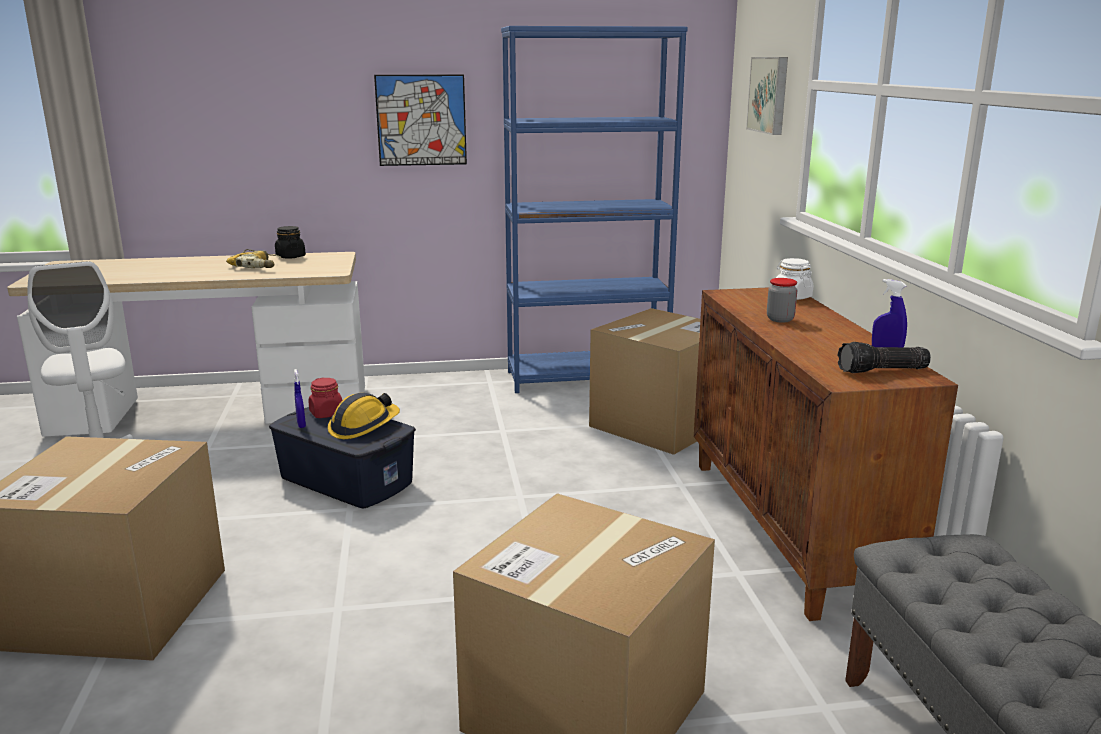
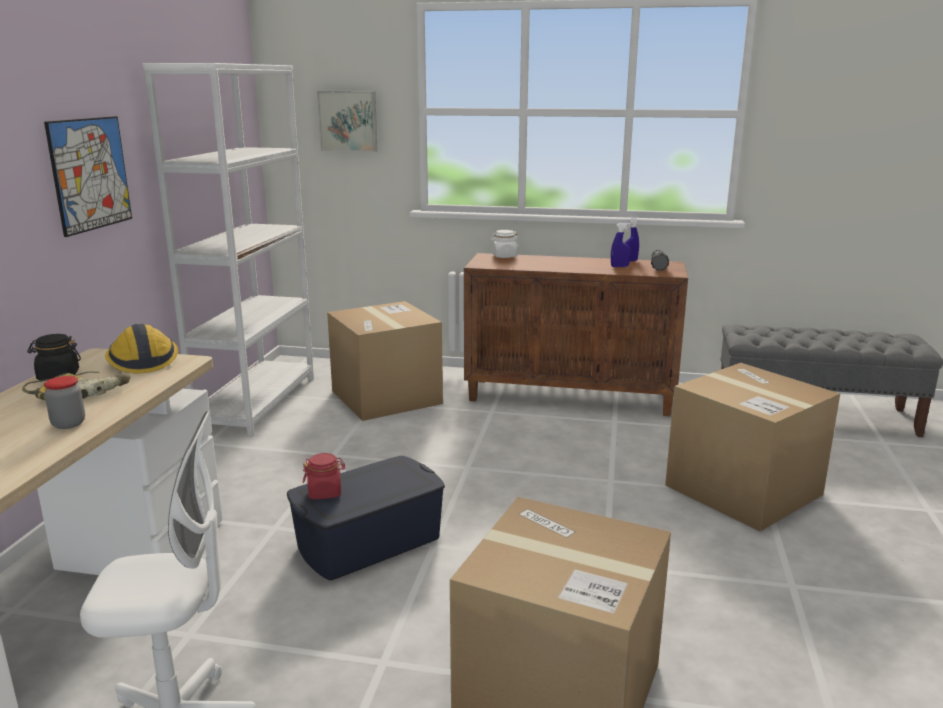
camera: 70 degrees left, 0 degrees up
(301, 425) = (343, 507): blue spray bottle -> blue spray bottle (619, 266)
(363, 426) = (379, 477): hard hat -> hard hat (142, 361)
(587, 377) = (257, 402): blue bookcase -> white bookcase
(780, 319) = (551, 265): jar -> jar (68, 424)

